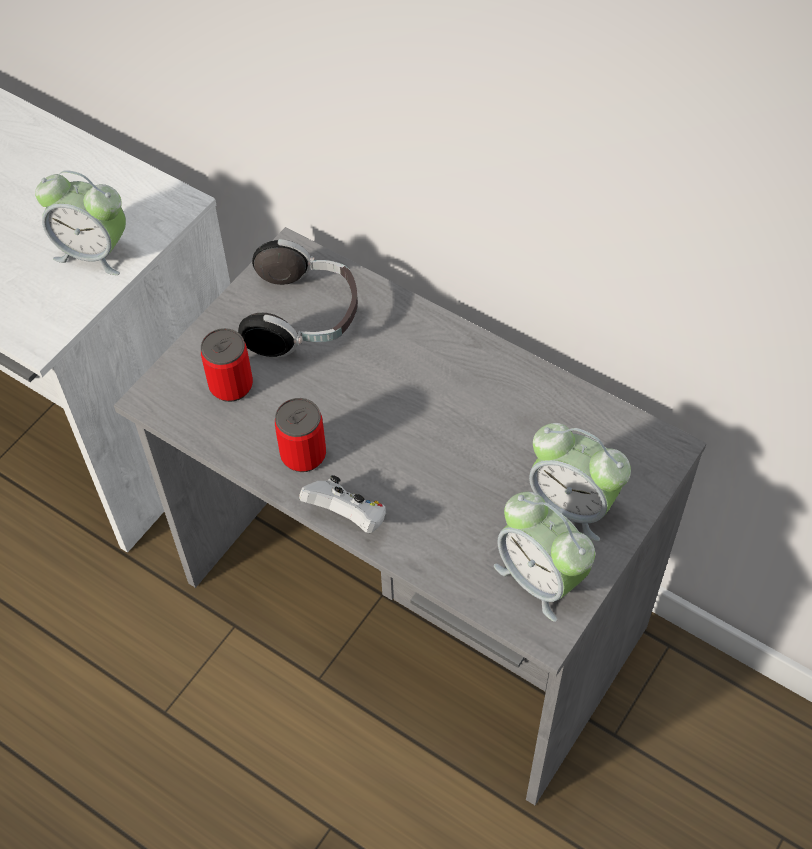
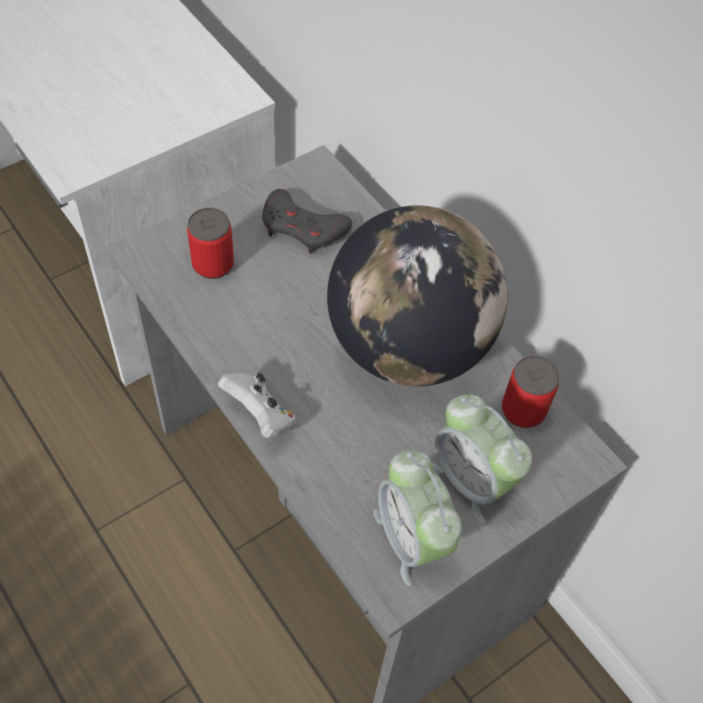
camera: 15 degrees right, 0 degrees up
(94, 252) = (152, 115): alarm clock -> none
(303, 318) = (303, 227): headphones -> grey game controller
(303, 455) = (247, 346): can -> can (523, 410)
(458, 401) = (408, 347): none -> globe

